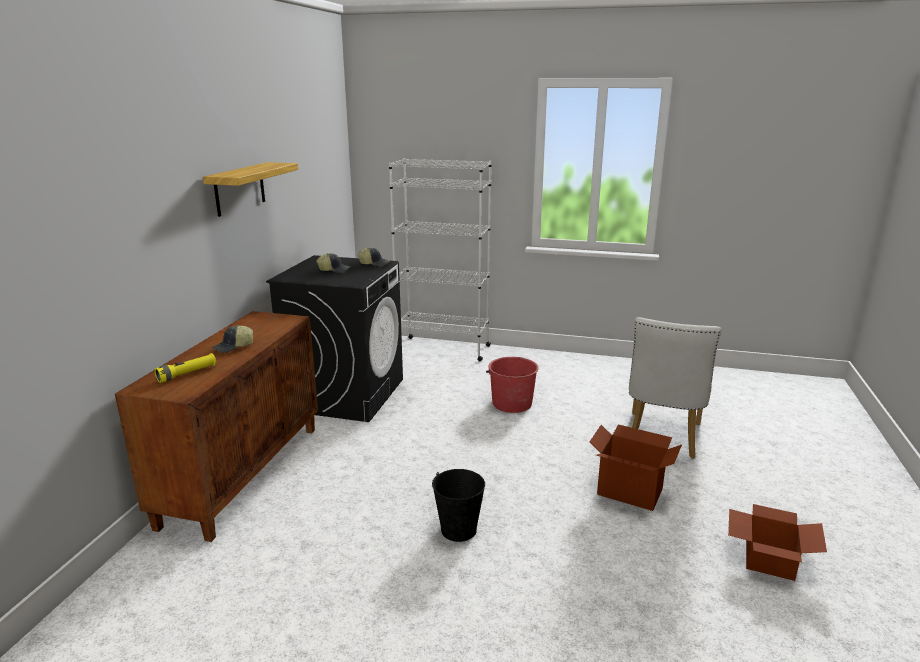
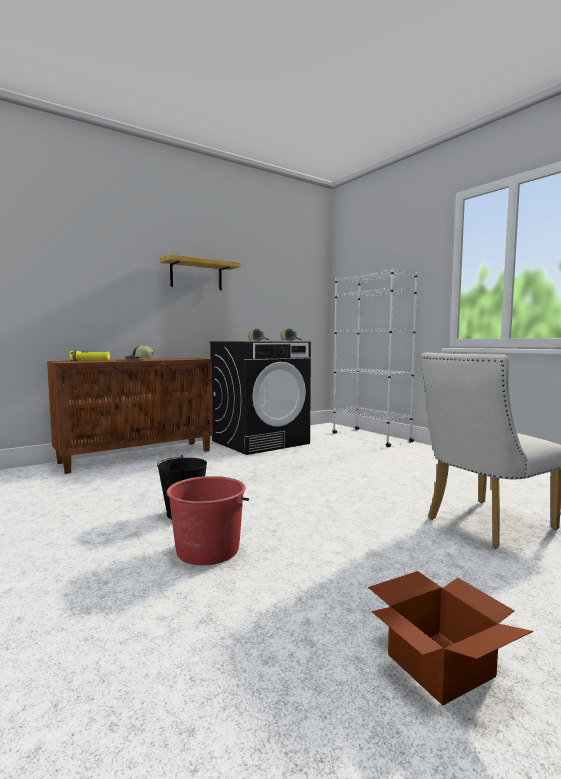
camera: 40 degrees right, 15 degrees down
(511, 403) = (367, 470): red bucket -> red bucket (208, 550)
(629, 491) = (369, 544): cardboard box -> none

